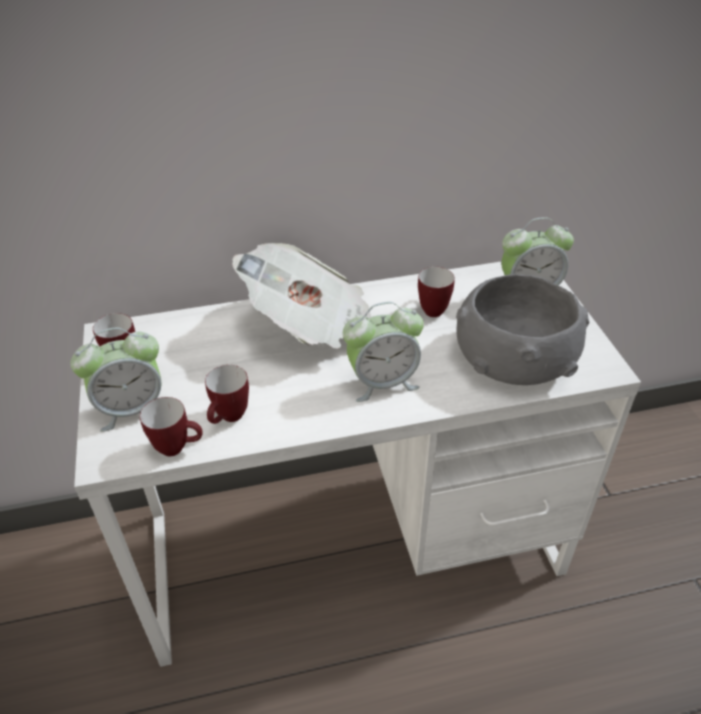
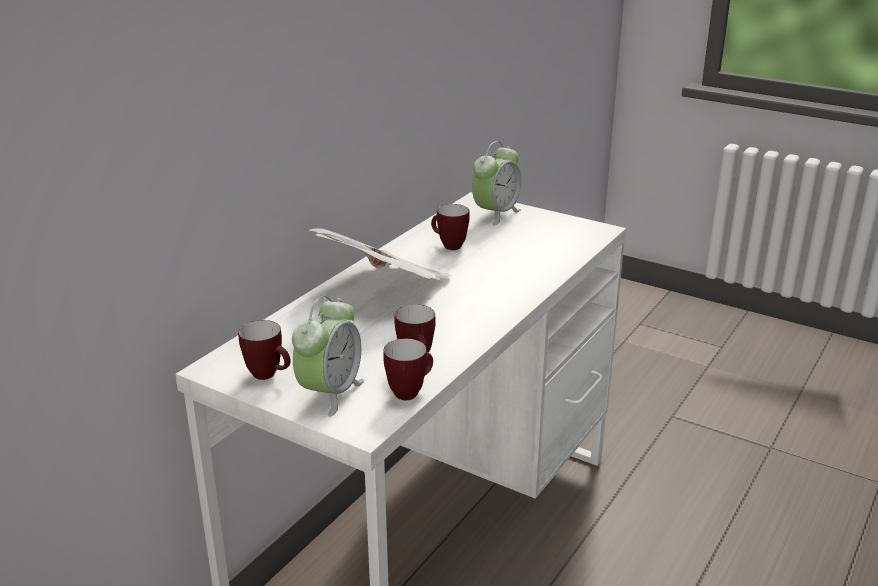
camera: 45 degrees left, 15 degrees down
(382, 382) = (485, 294): alarm clock -> none
(513, 358) = (542, 247): grey bowl -> none

